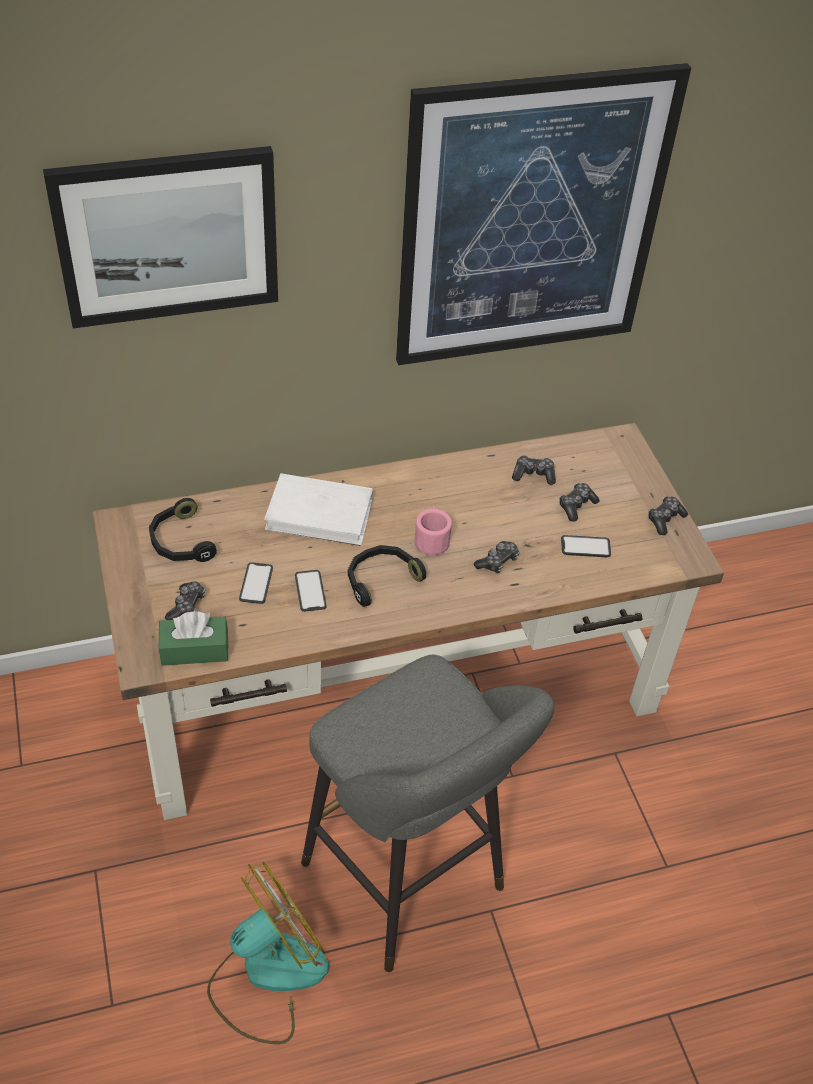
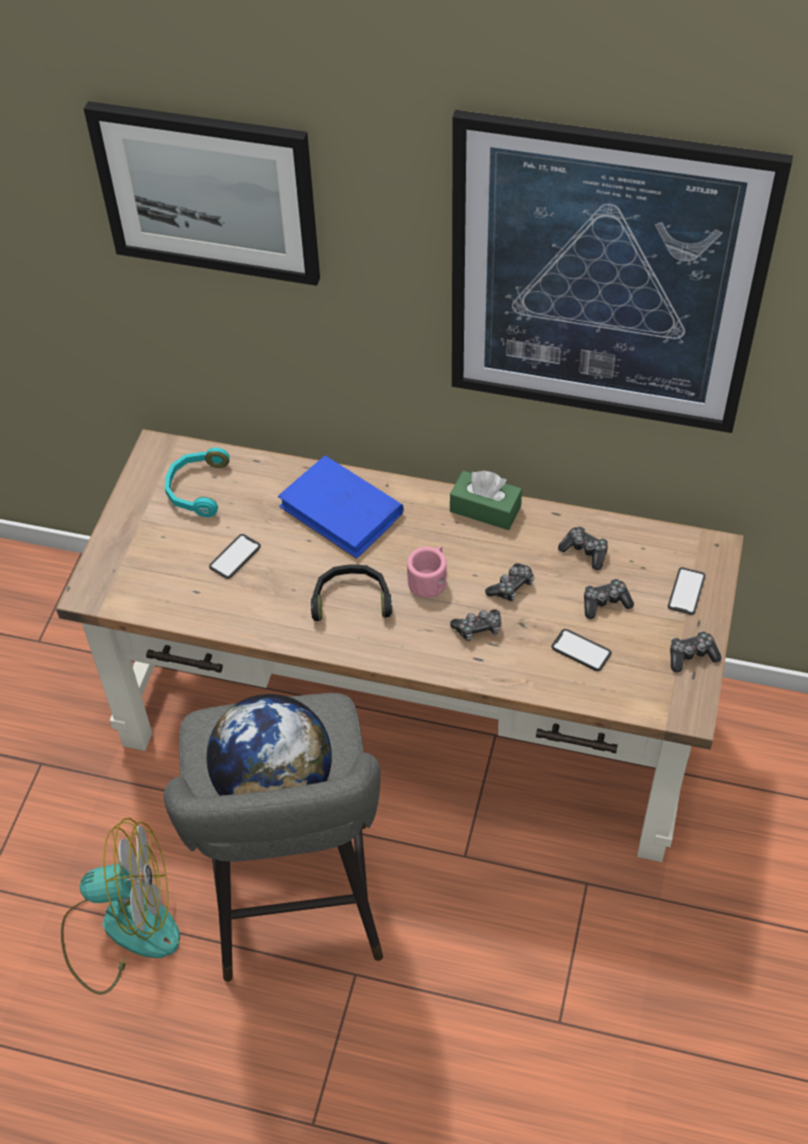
camera: 35 degrees right, 5 degrees up
(180, 542) = (196, 489): black headphones -> turquoise headphones
(187, 606) = (161, 554): game controller -> game controller (511, 587)
(194, 649) = (140, 597): green tissue box -> green tissue box (485, 509)
(310, 591) = (278, 584): phone -> phone (686, 591)
(320, 513) = (341, 510): white book -> blue book
(437, 749) = (275, 787): none -> globe

